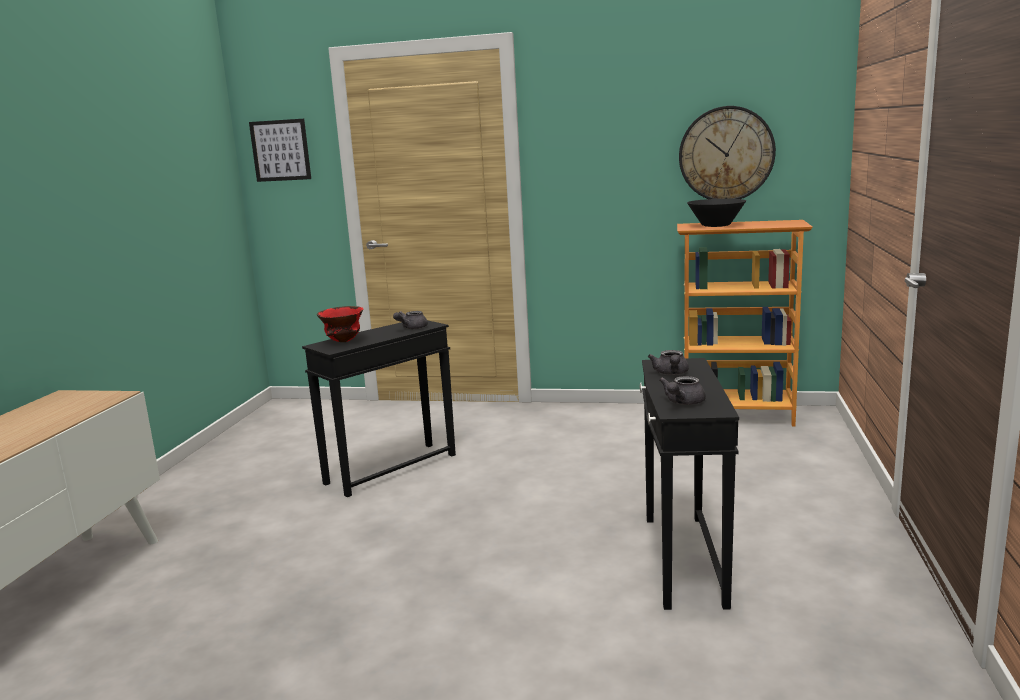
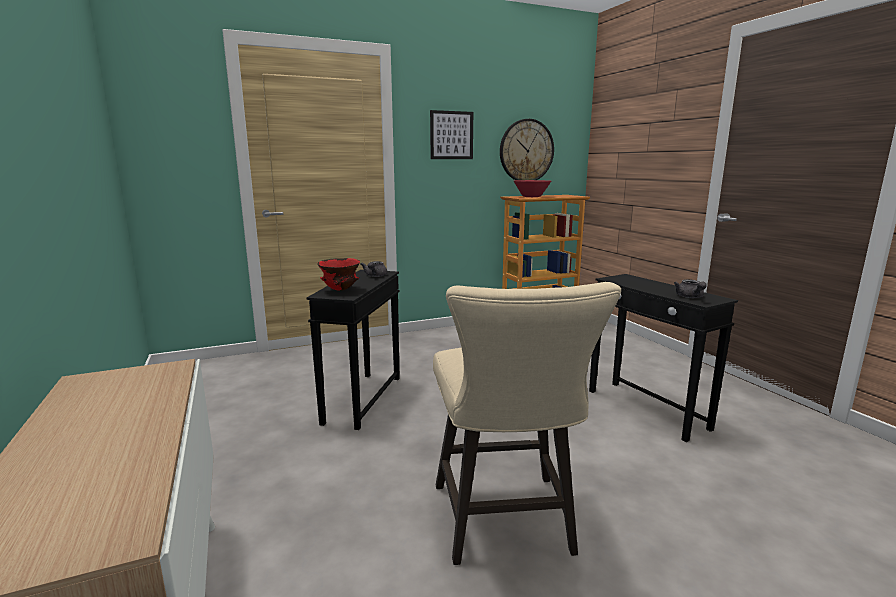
camera: 35 degrees left, 0 degrees up
(280, 150) = (166, 122): picture -> picture (451, 135)
(341, 616) = (505, 525): none -> beige stool
(671, 373) = (635, 283): grey teapot -> none
(715, 225) = (531, 197): black bowl -> red bowl

